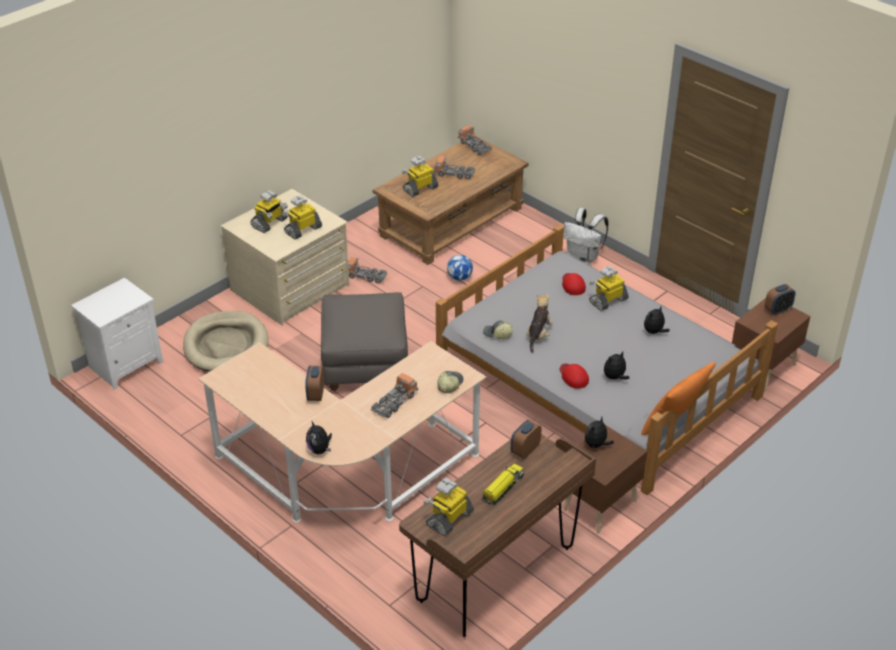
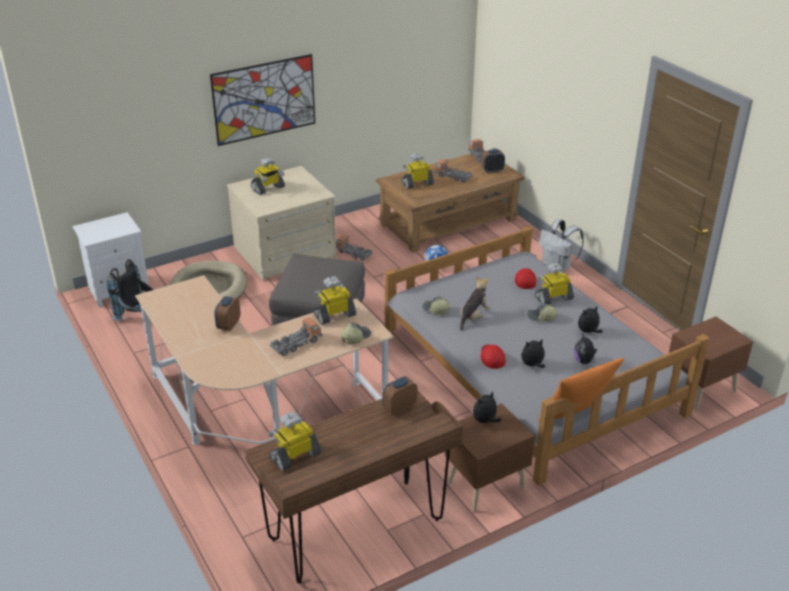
camera: 15 degrees right, 5 degrees down
(165, 393) = (139, 317): none -> black backpack
(253, 126) = (264, 99): none -> picture
(303, 230) = (293, 197): toy robot -> toy robot (335, 315)
(319, 450) = (206, 372): plush toy -> plush toy (584, 361)
(502, 488) = (361, 438): toy truck -> none
(604, 324) = (541, 317): none -> cap
(777, 310) = (720, 330): alarm clock -> alarm clock (492, 170)

